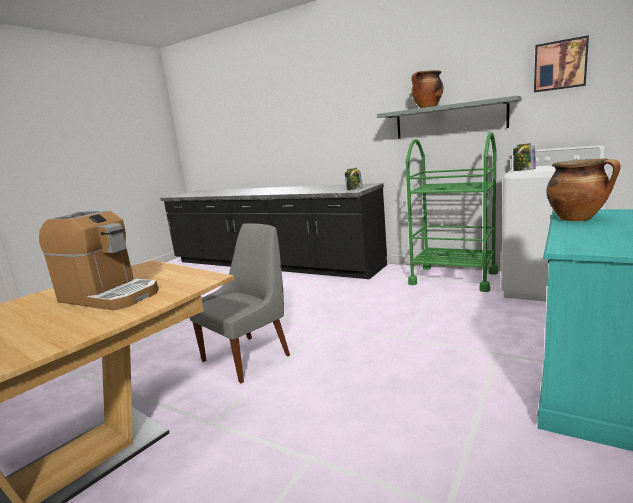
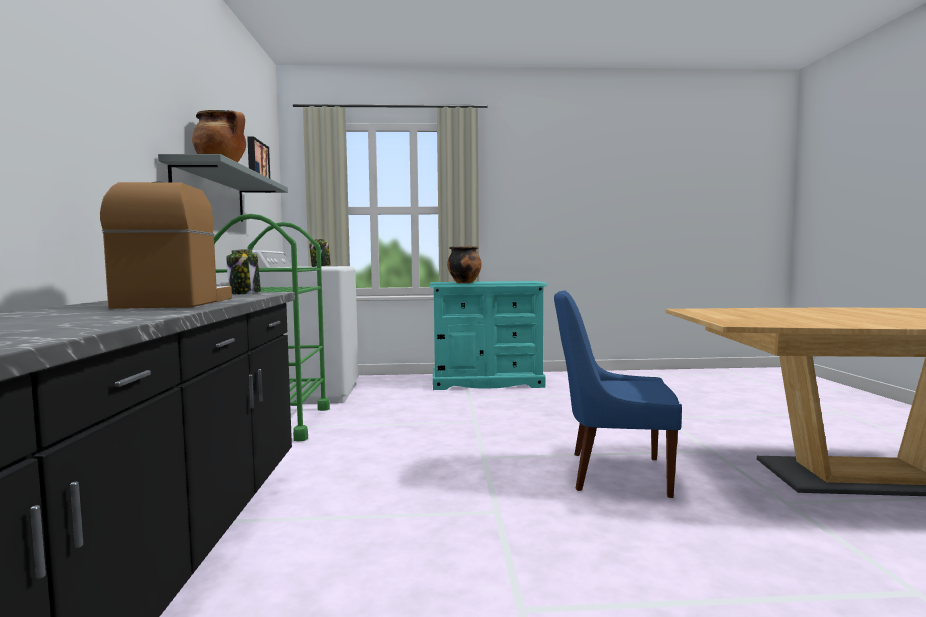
camera: 125 degrees left, 10 degrees down
(109, 296) = (792, 315): coffee machine -> coffee machine (177, 303)
(249, 357) = (613, 473): grey chair -> blue chair

